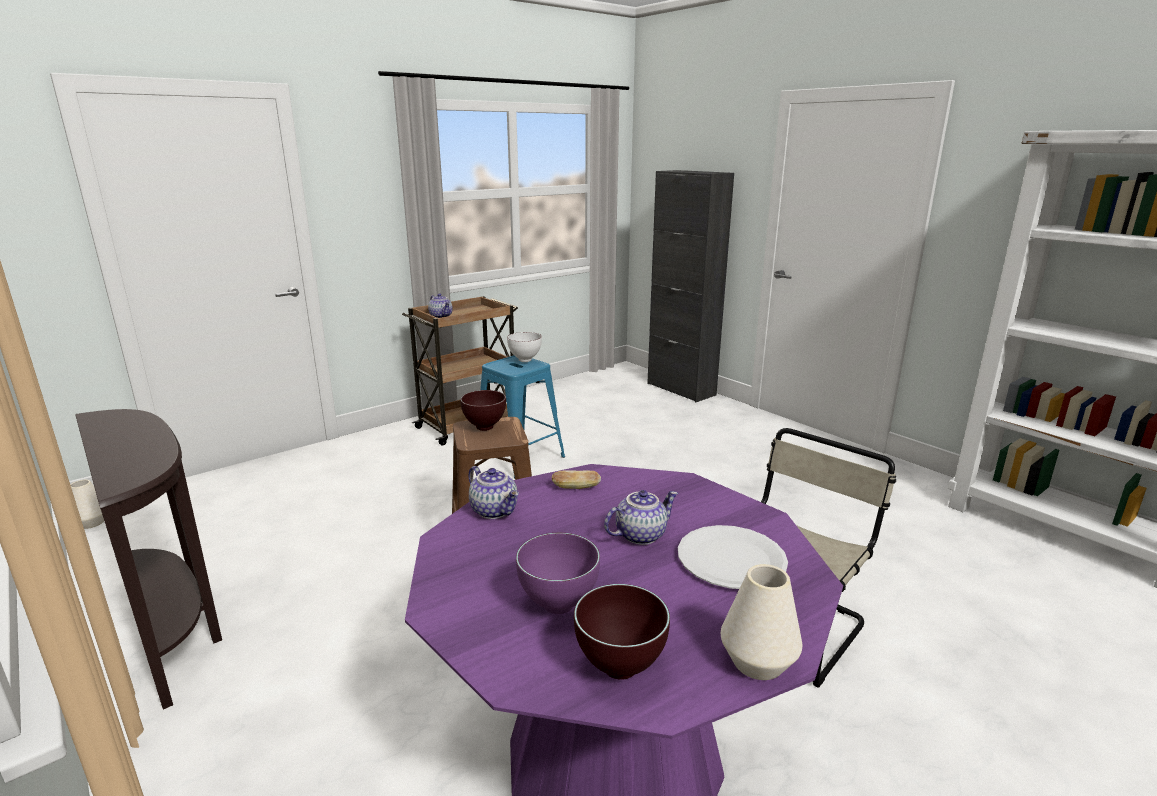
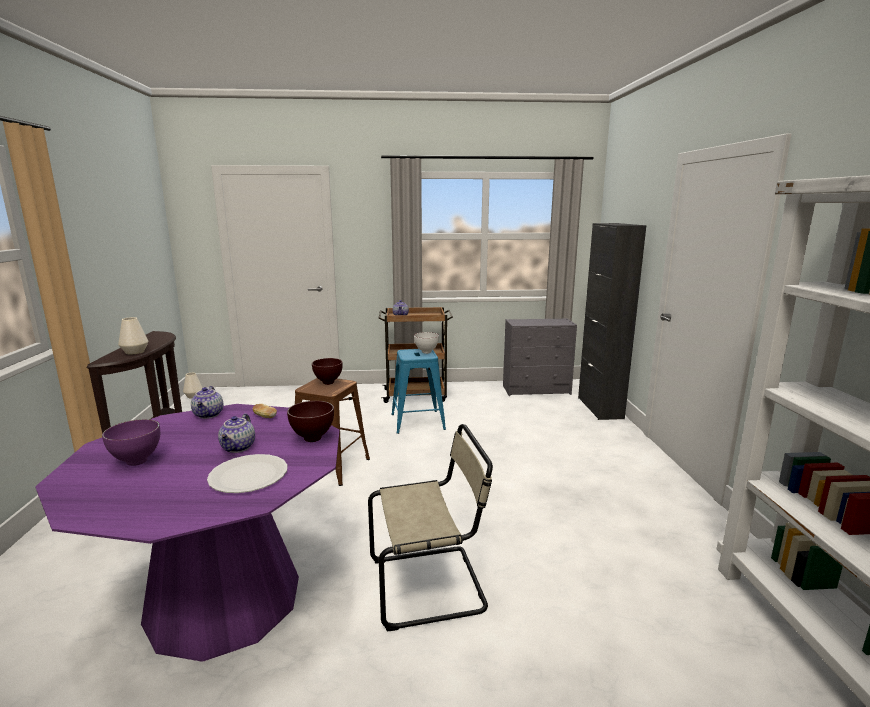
camera: 35 degrees right, 5 degrees down
(596, 384) = (537, 390): none -> grey dresser
(621, 667) = (98, 495): brown bowl -> brown bowl (314, 439)
(640, 534) = (239, 448): teapot -> teapot turned 90 degrees clockwise
(758, 662) = (144, 522): white vase -> white vase (135, 352)

